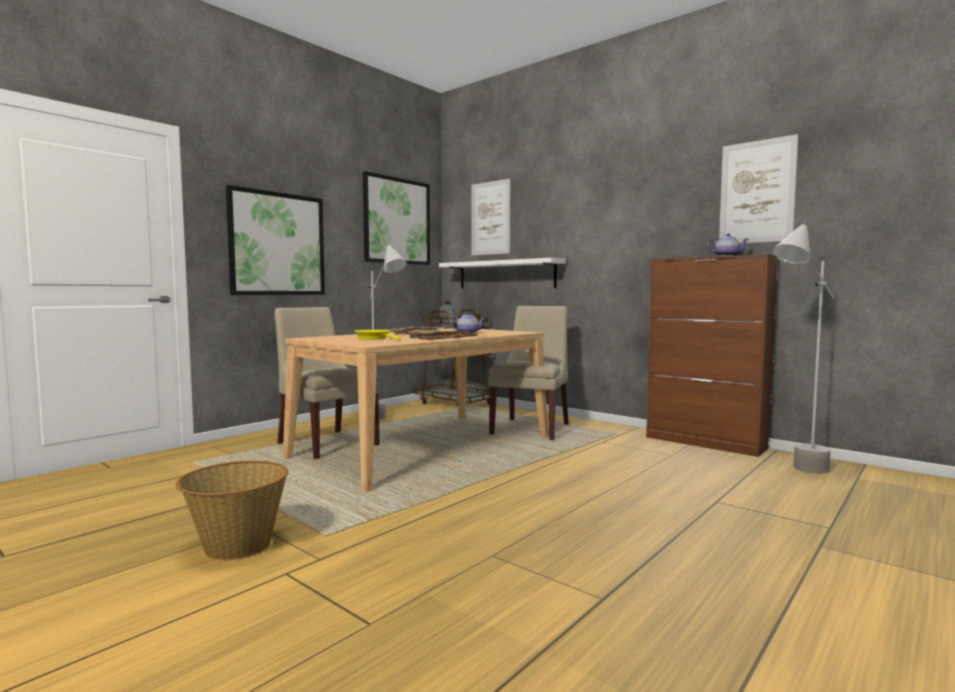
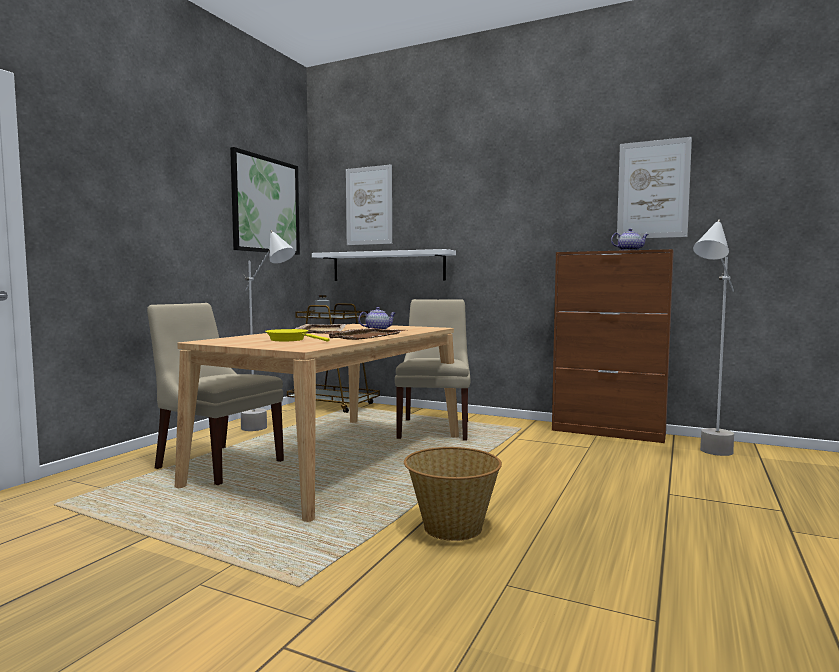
camera: 15 degrees left, 0 degrees up
(236, 546) = (191, 617): basket -> basket (452, 528)
(277, 244) = (138, 227): picture -> none

